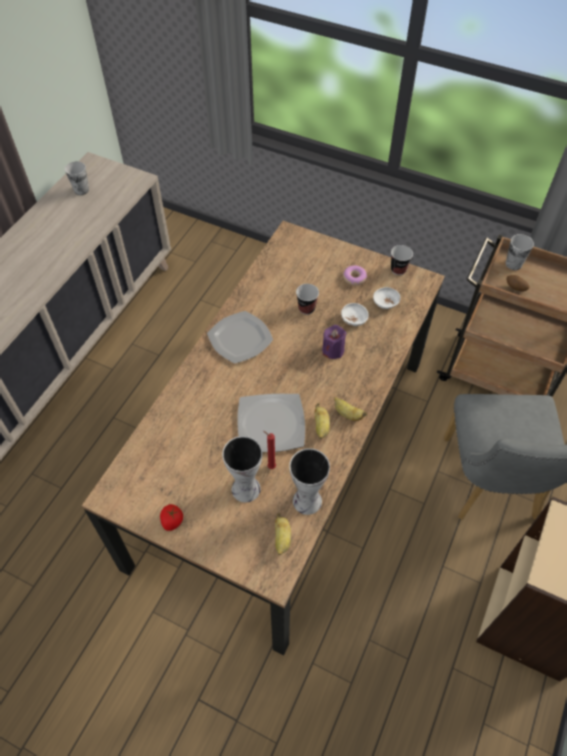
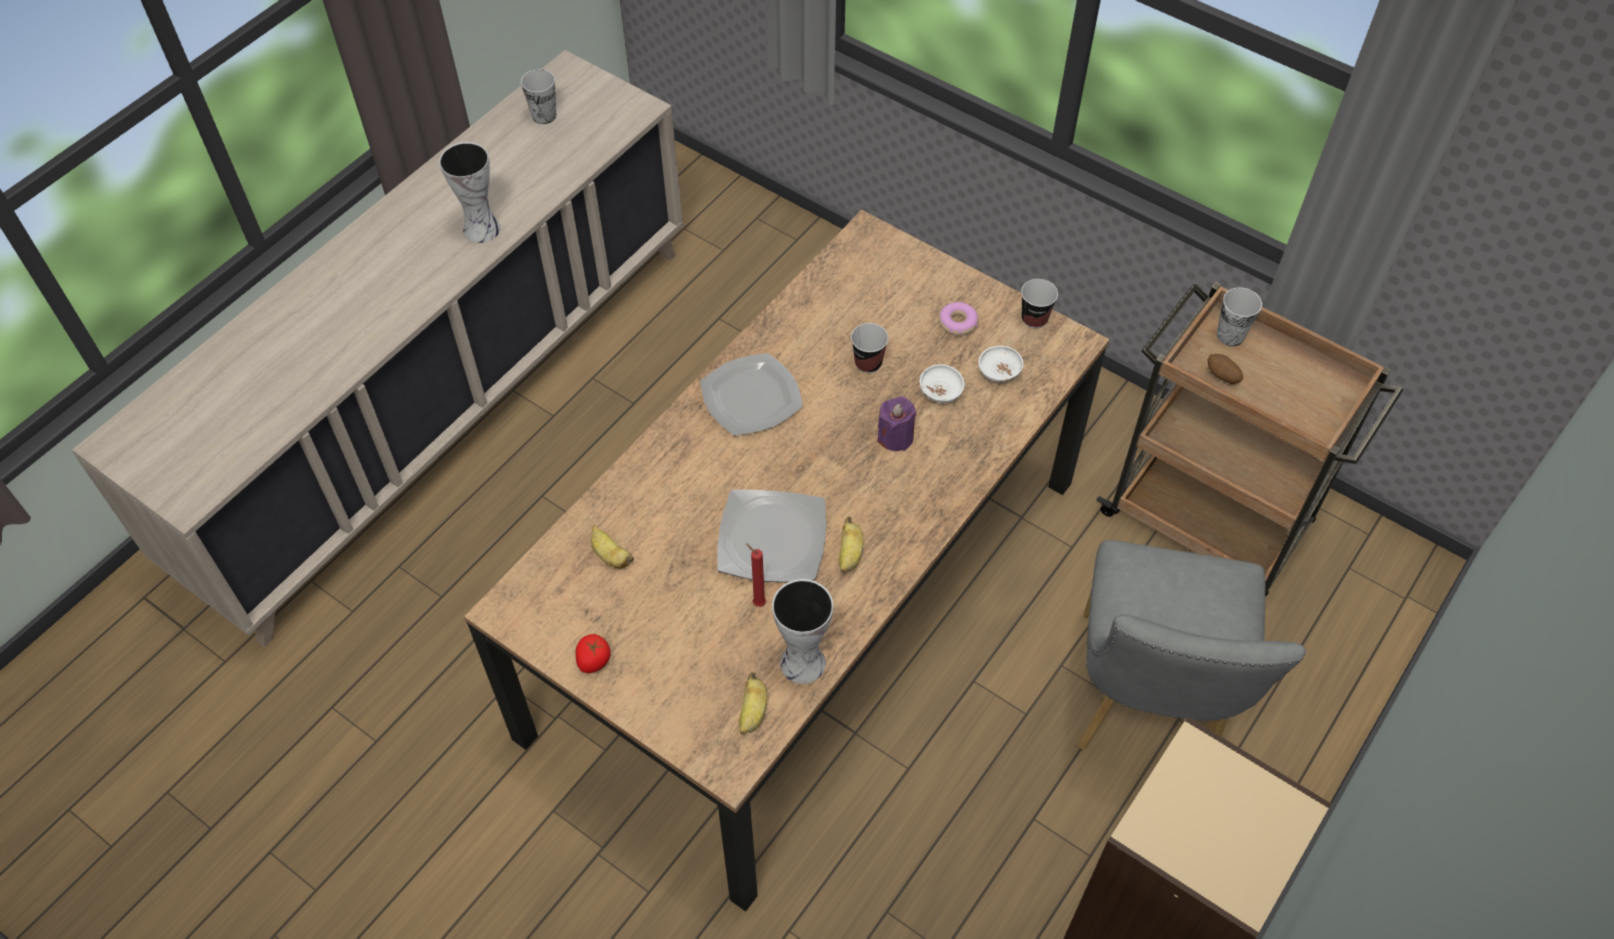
camera: 10 degrees right, 0 degrees up
(245, 487) = (712, 628): vase -> vase (481, 228)
(347, 414) = (895, 541): banana -> banana (610, 556)

